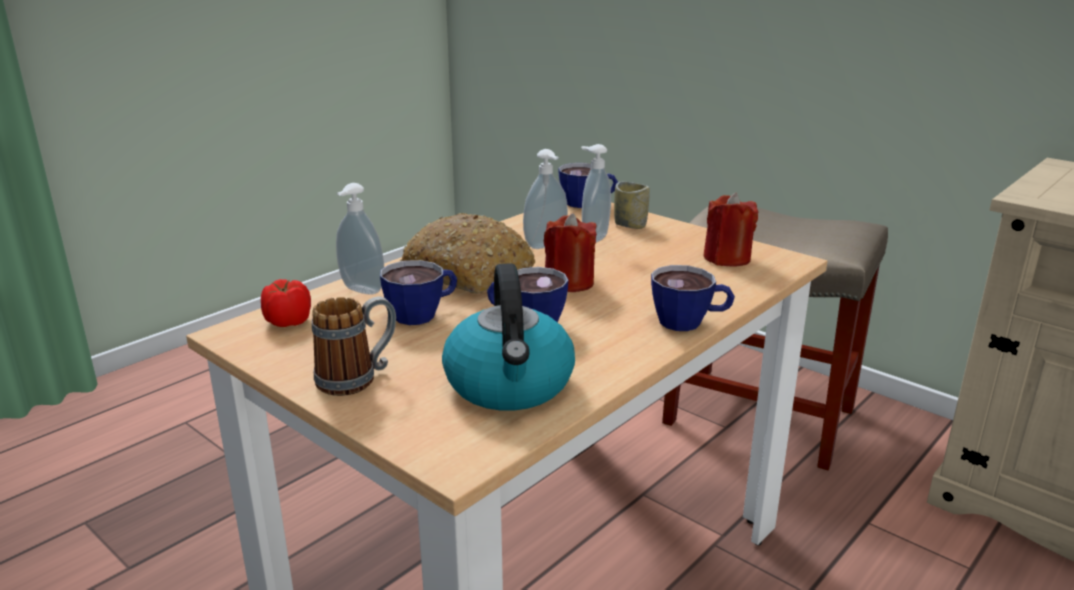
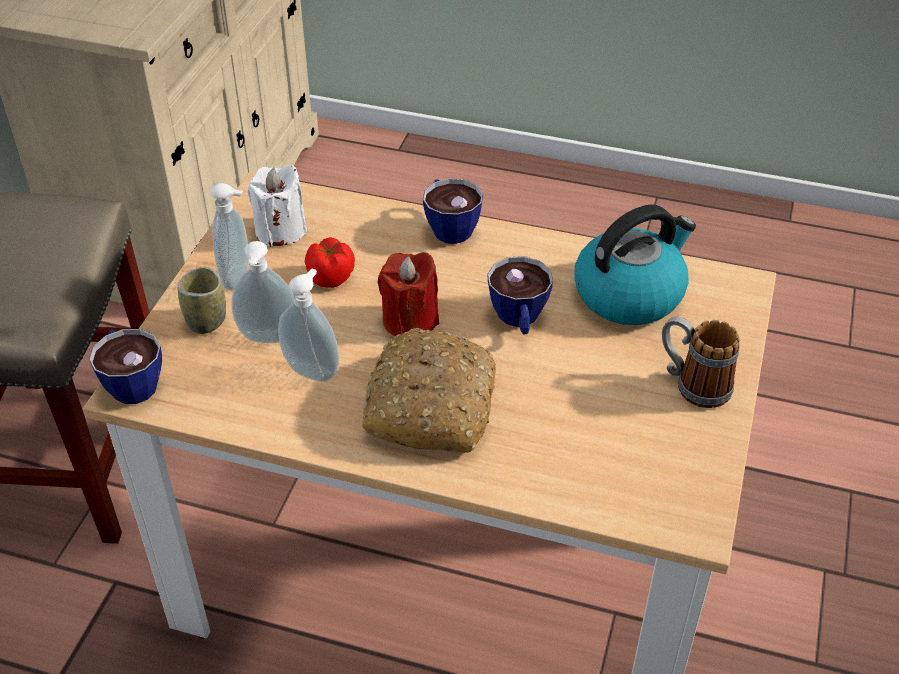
camera: 115 degrees left, 20 degrees up
(287, 322) = (644, 493): tomato -> tomato (331, 277)
(360, 290) = (534, 474): soap dispenser -> soap dispenser (239, 278)
(423, 313) = (550, 397): cup -> none
(727, 258) = (280, 230): red candle -> white candle

